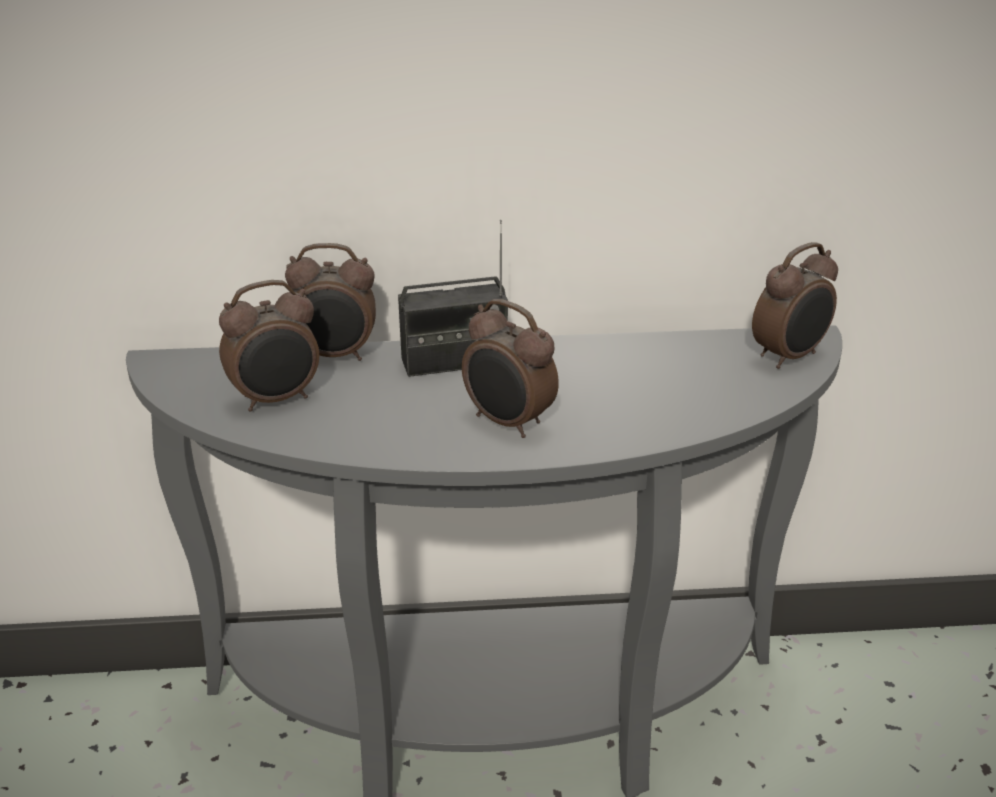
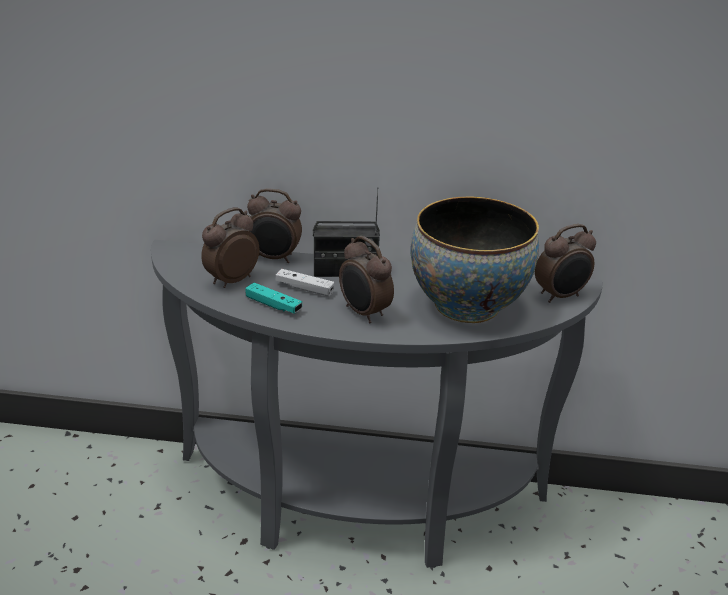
camera: 10 degrees right, 0 degrees up
(277, 400) = (231, 280): alarm clock -> alarm clock turned 150 degrees clockwise
(360, 430) = (273, 305): none -> turquoise game controller
(400, 397) = (304, 288): none -> white game controller
(660, 390) = (467, 306): none -> bowl

